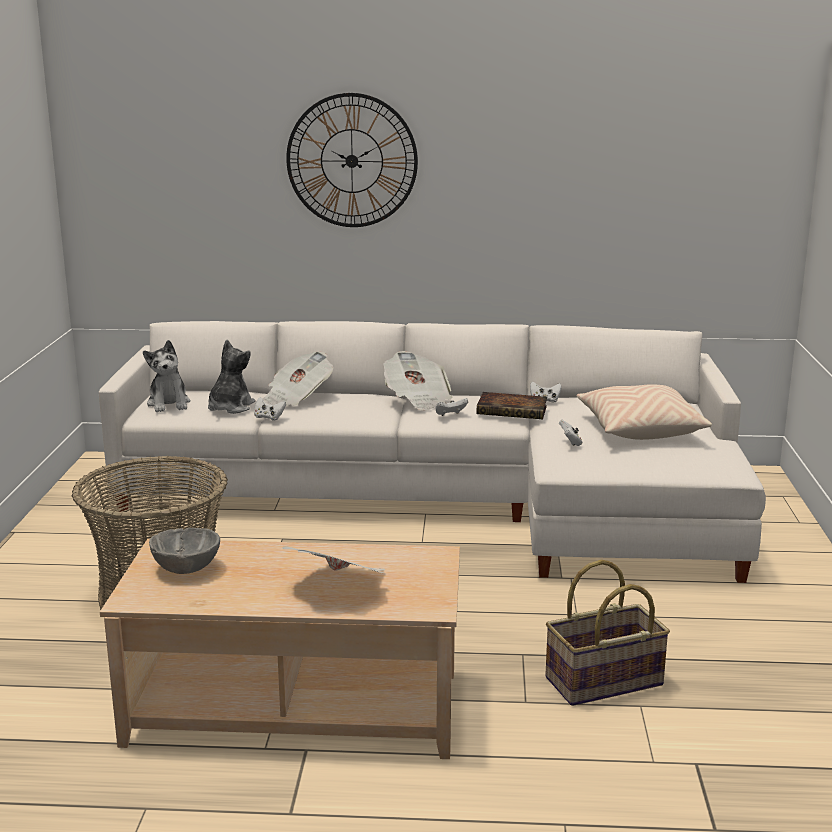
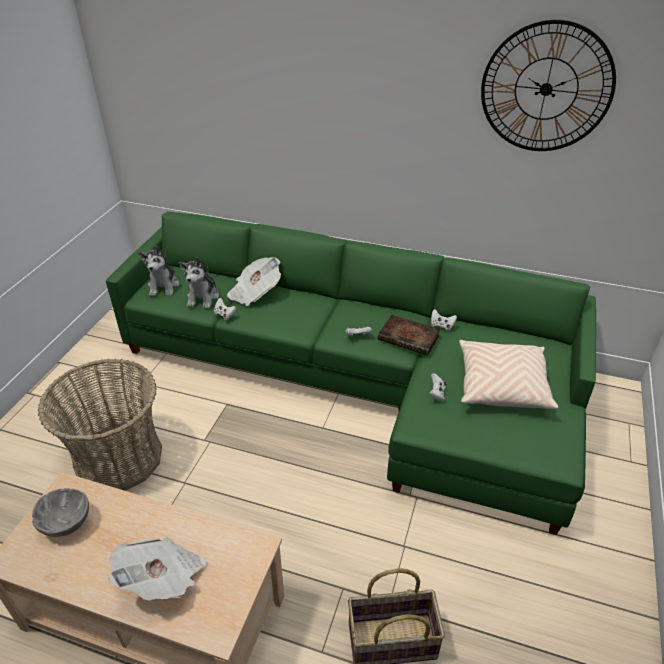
camera: 15 degrees right, 20 degrees up
(230, 407) = (203, 297): plush toy -> plush toy turned 150 degrees clockwise
(352, 161) = (312, 102): wall clock -> wall clock (546, 89)
(417, 399) = (342, 309): newspaper -> none
(453, 500) = (364, 381): white sofa -> green sofa

